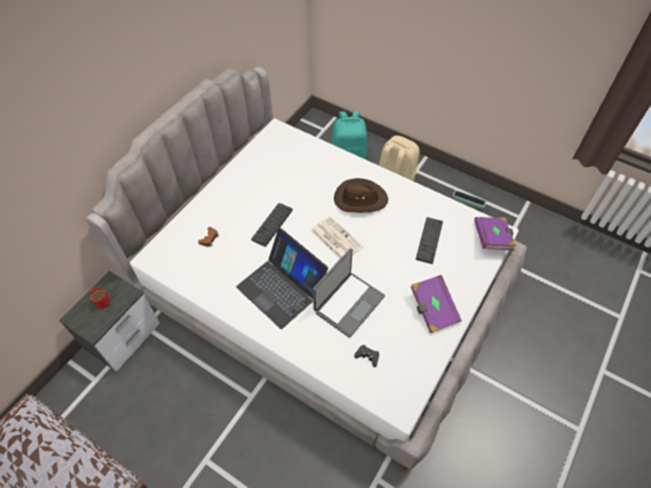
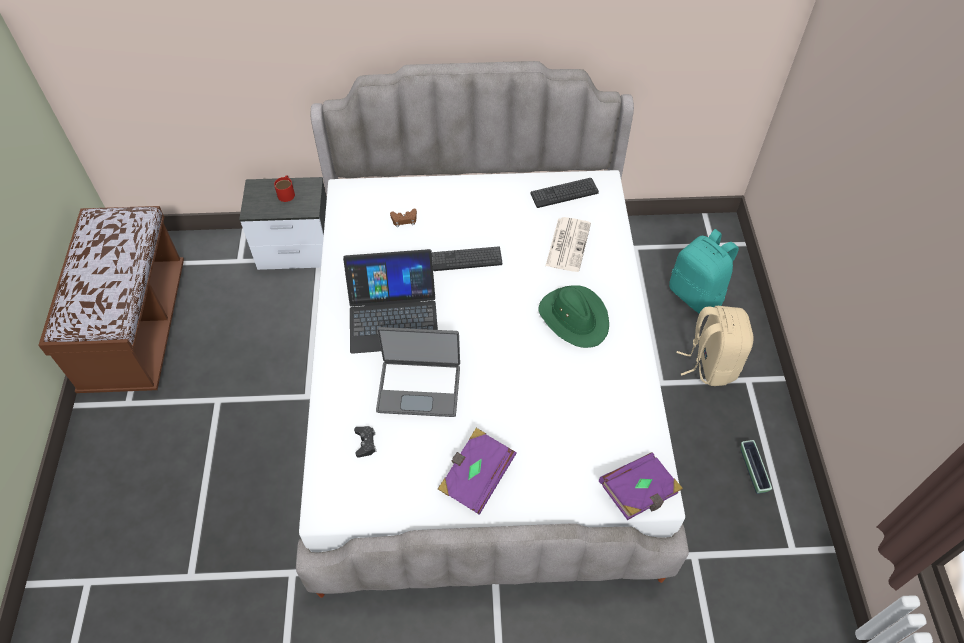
camera: 55 degrees right, 0 degrees up
(282, 287) = (393, 316): laptop -> laptop turned 105 degrees counterclockwise
(335, 239) = (495, 326): newspaper -> newspaper (568, 244)
(360, 199) = (574, 318): brown hat -> green hat
(429, 240) = (574, 421): keyboard -> keyboard (564, 193)

